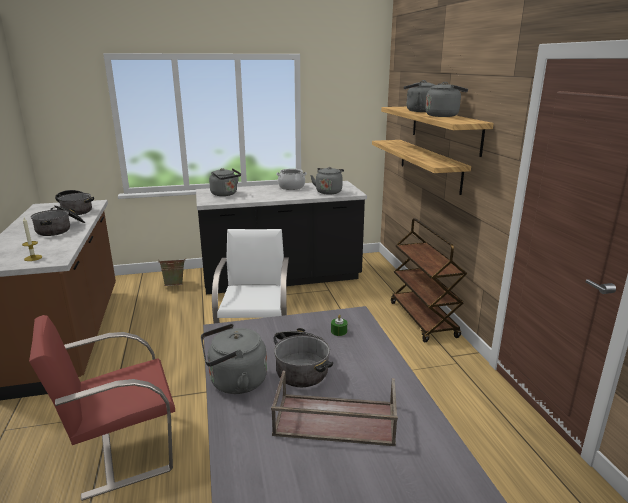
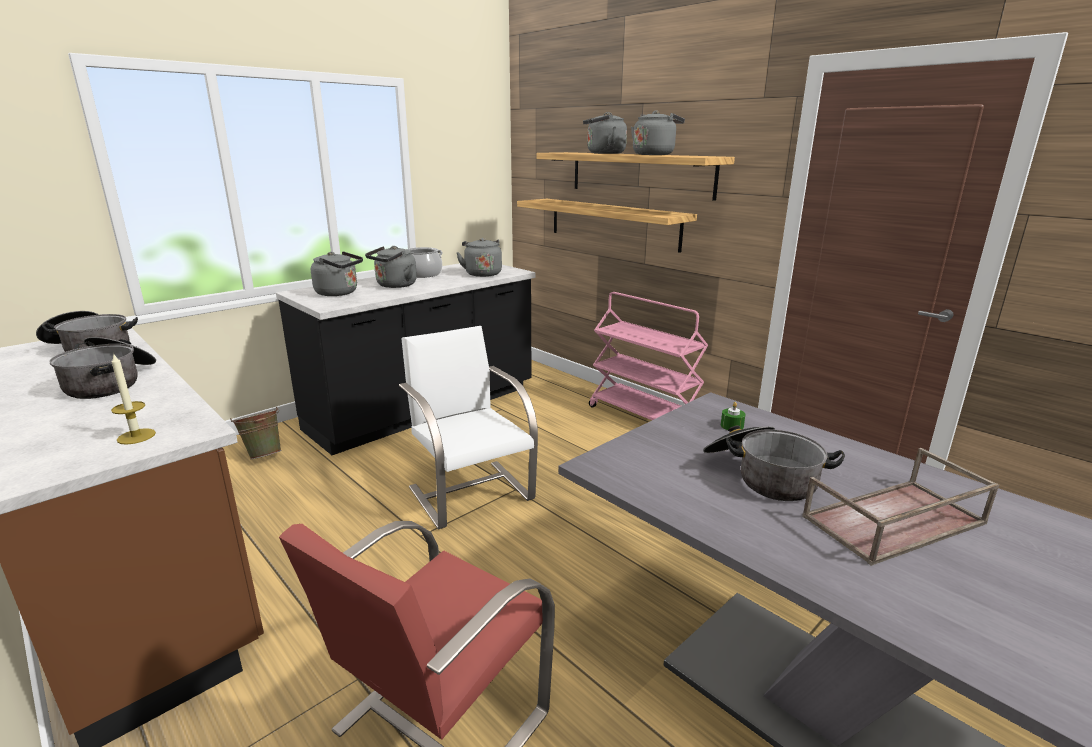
camera: 30 degrees left, 0 degrees up
(234, 382) = (723, 521): grey kettle -> grey kettle (394, 285)
(423, 320) = (643, 416): brown cart -> pink cart

